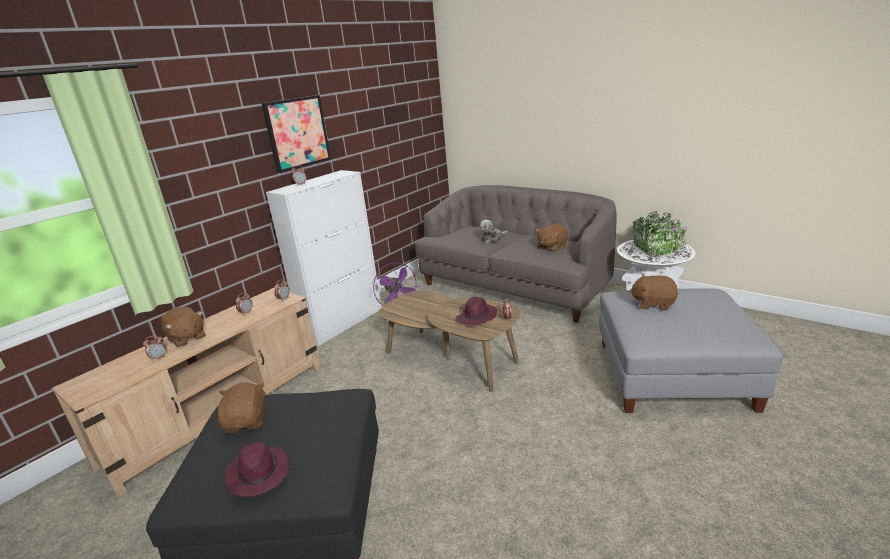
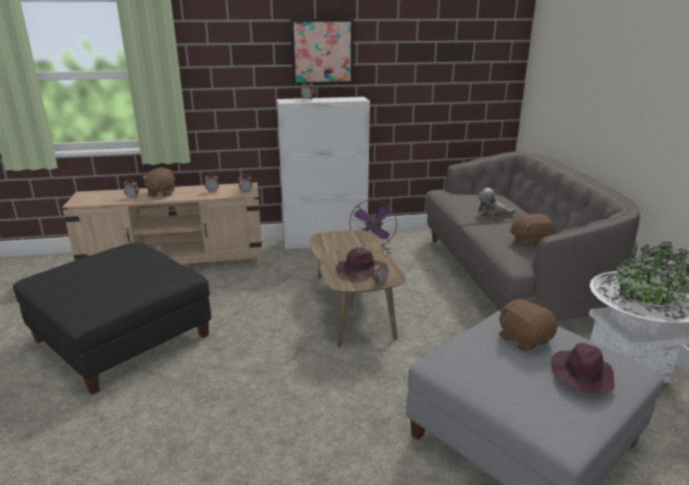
camera: 40 degrees right, 0 degrees up
(247, 422) = (117, 258): brown plush toy -> none
(258, 474) = (72, 286): purple hat -> purple hat (581, 374)

